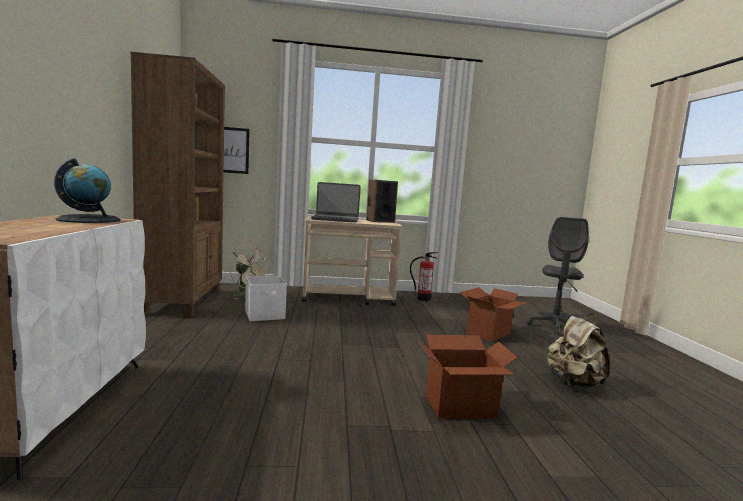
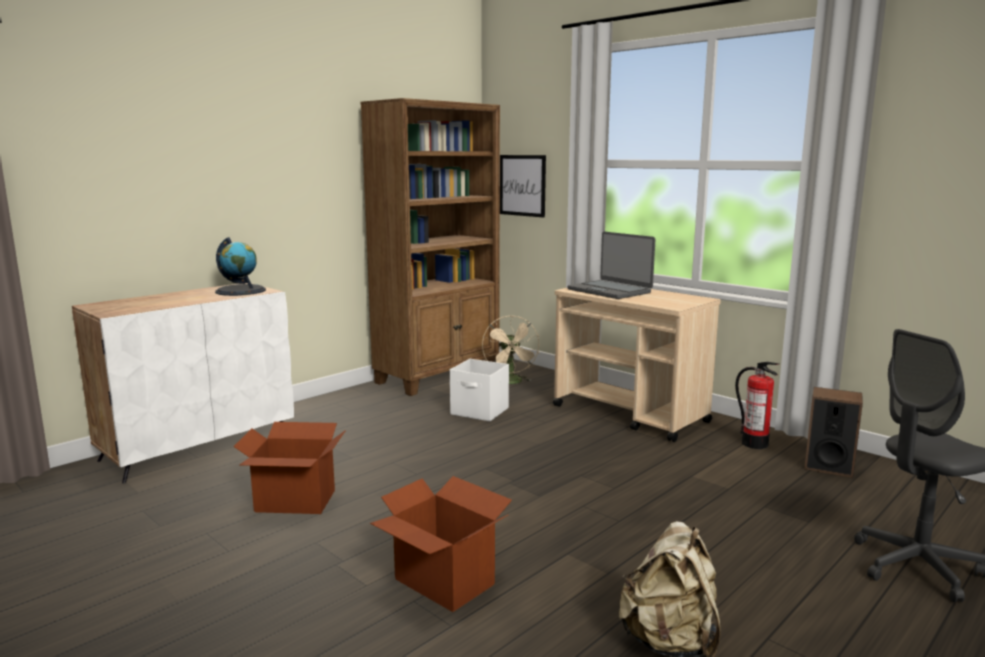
camera: 50 degrees right, 5 degrees up
(380, 221) = (682, 298): speaker -> speaker (828, 466)
(489, 333) = (730, 527): cardboard box -> cardboard box (295, 502)

